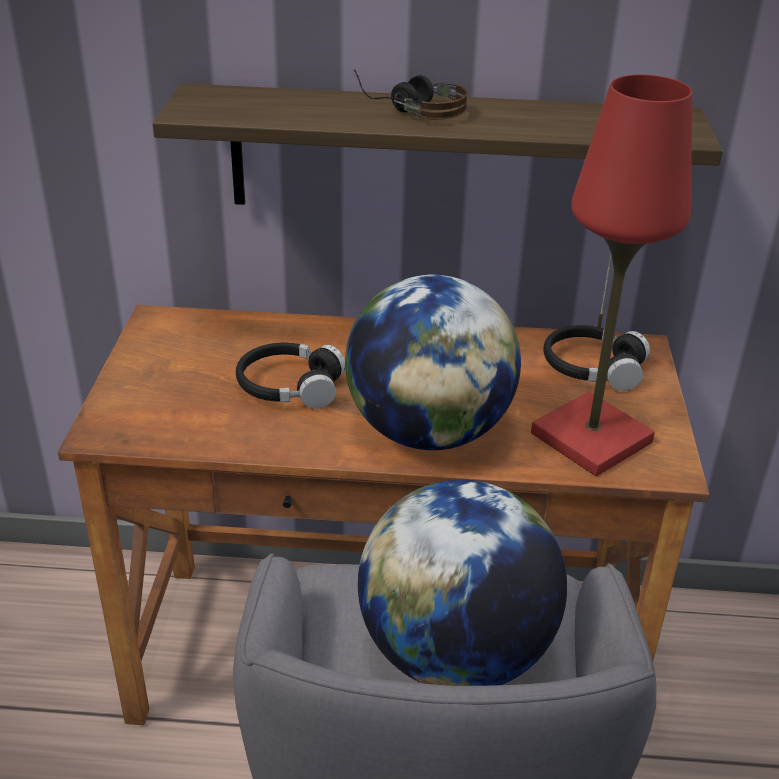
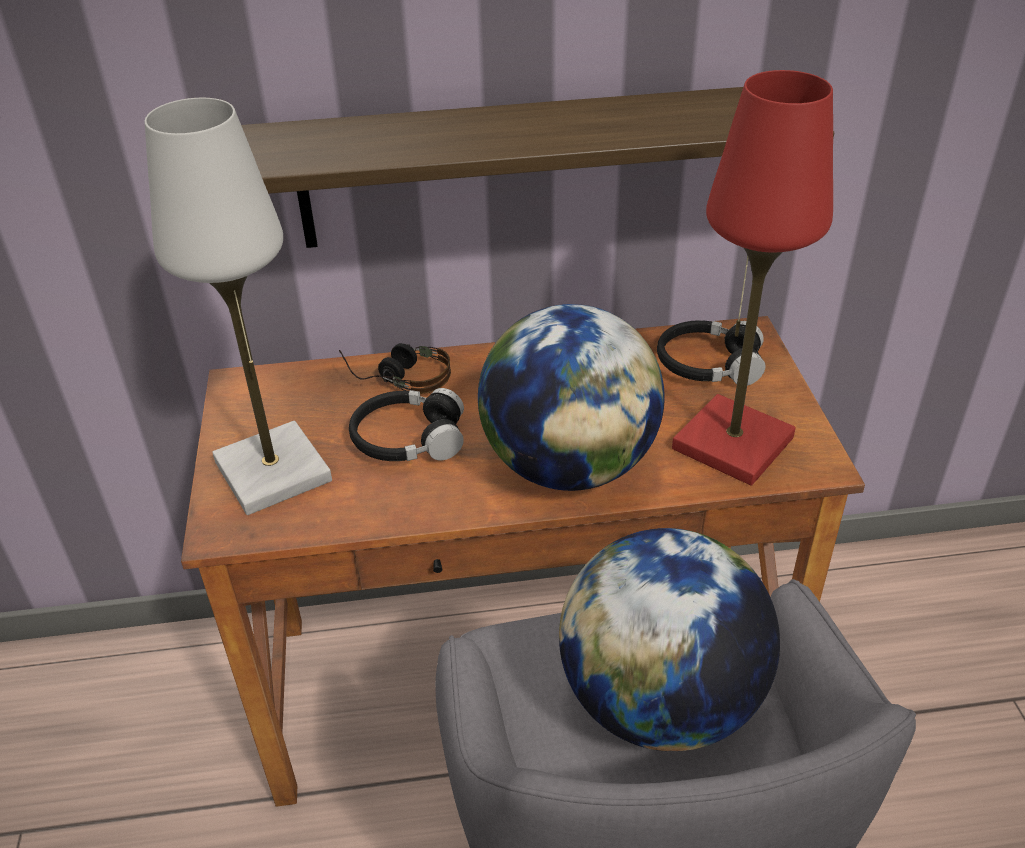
camera: 10 degrees left, 5 degrees up
(162, 394) = (273, 472): none -> white table lamp
(410, 109) = (498, 125): headphones -> headphones (398, 376)

